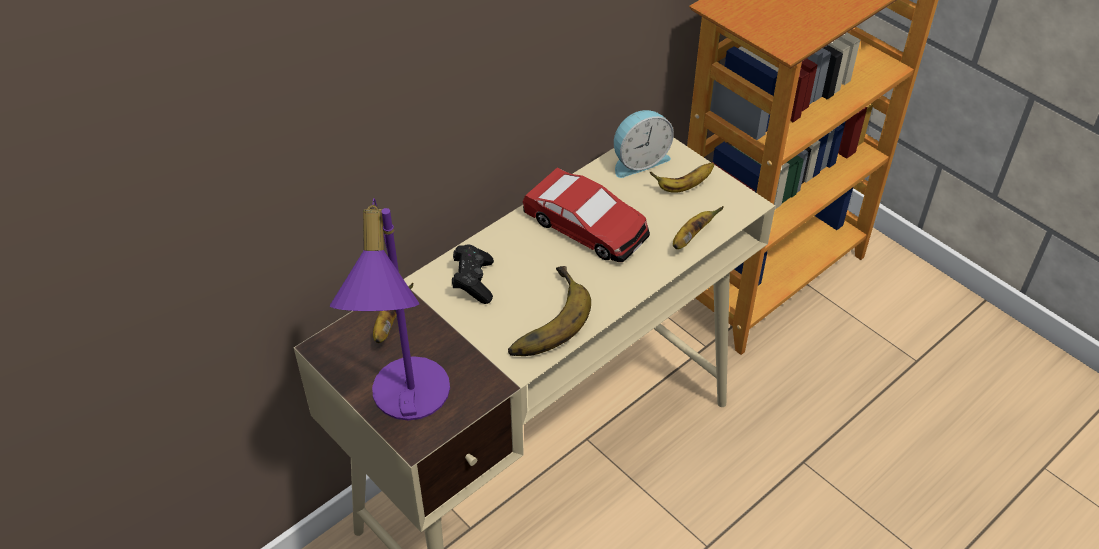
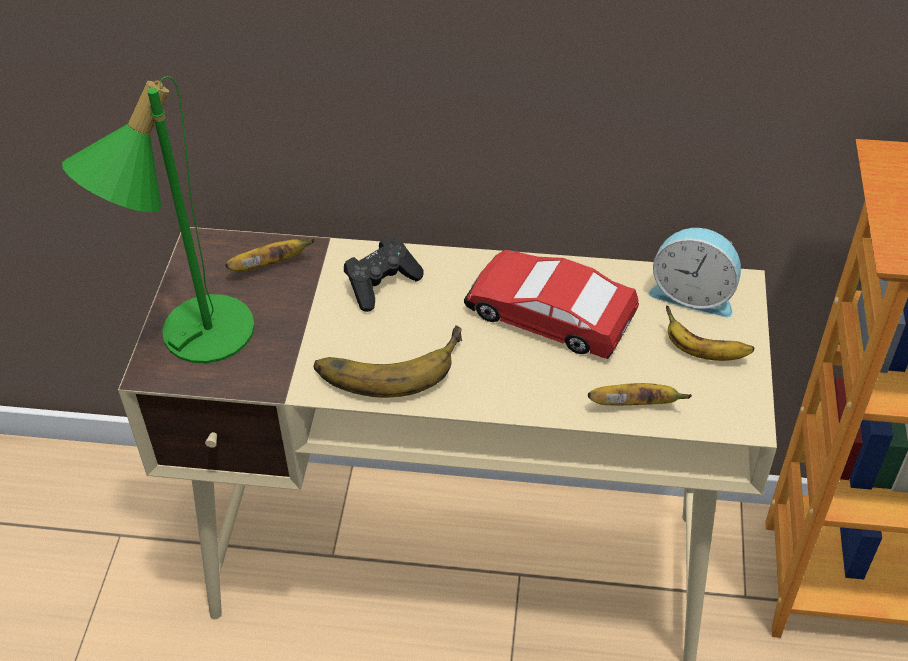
camera: 50 degrees right, 0 degrees up
(404, 401) = (189, 334): purple table lamp -> green table lamp
(586, 226) = (548, 315): toy car -> toy car turned 120 degrees clockwise

